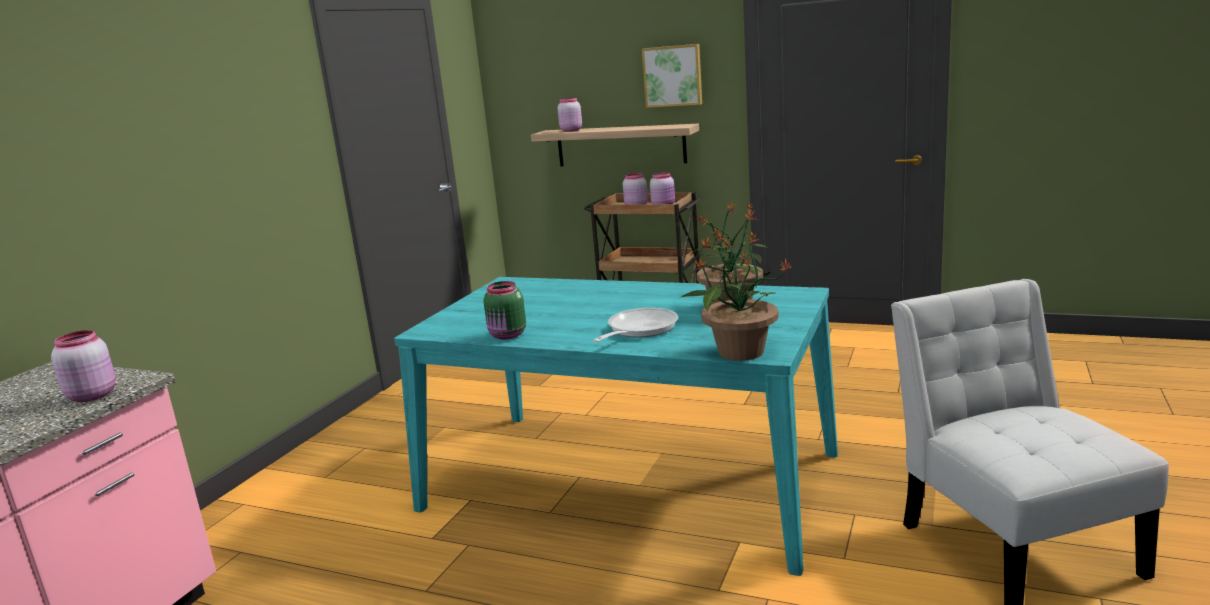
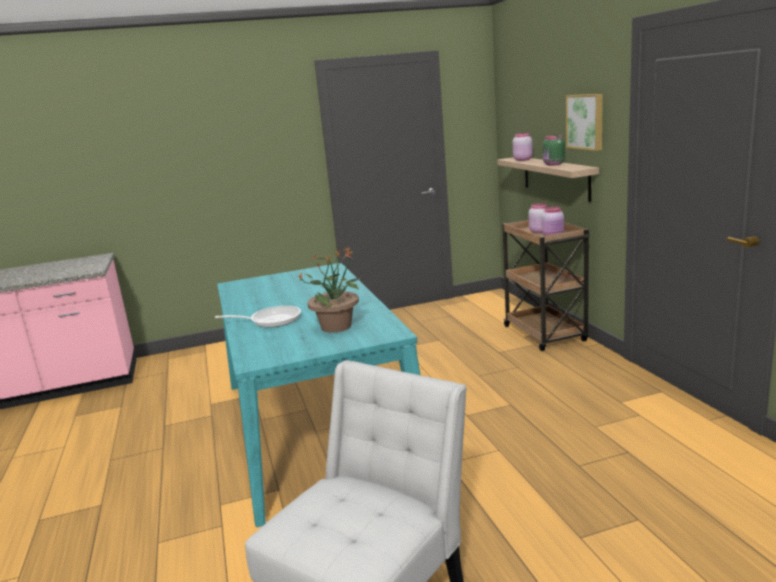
camera: 50 degrees right, 0 degrees up
(92, 395) = (72, 272): pink jar -> none
(507, 335) = (237, 300): green jar -> green jar (553, 164)
(739, 352) = (250, 354): potted plant -> none

